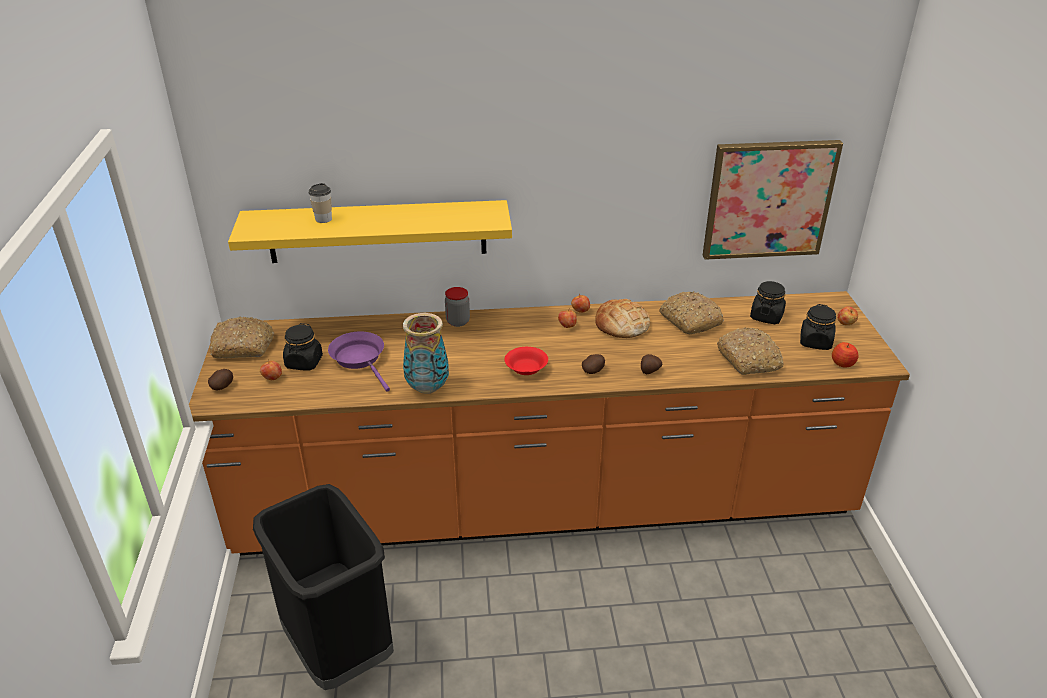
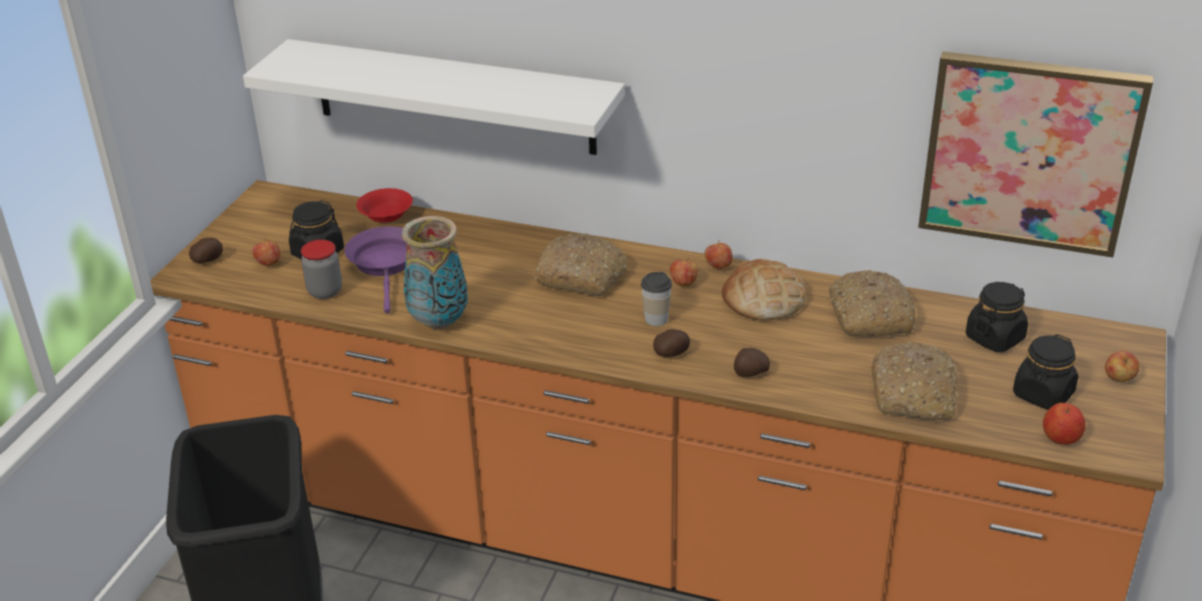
camera: 25 degrees right, 0 degrees up
(244, 346) = (265, 216): bread -> bread (582, 276)
(323, 219) = (372, 67): cup -> cup (656, 319)
(377, 231) = (453, 97): yellow shelf -> white shelf
(458, 321) = (542, 243): jar -> jar (325, 291)
(526, 369) = (583, 328): red bowl -> red bowl (386, 216)

